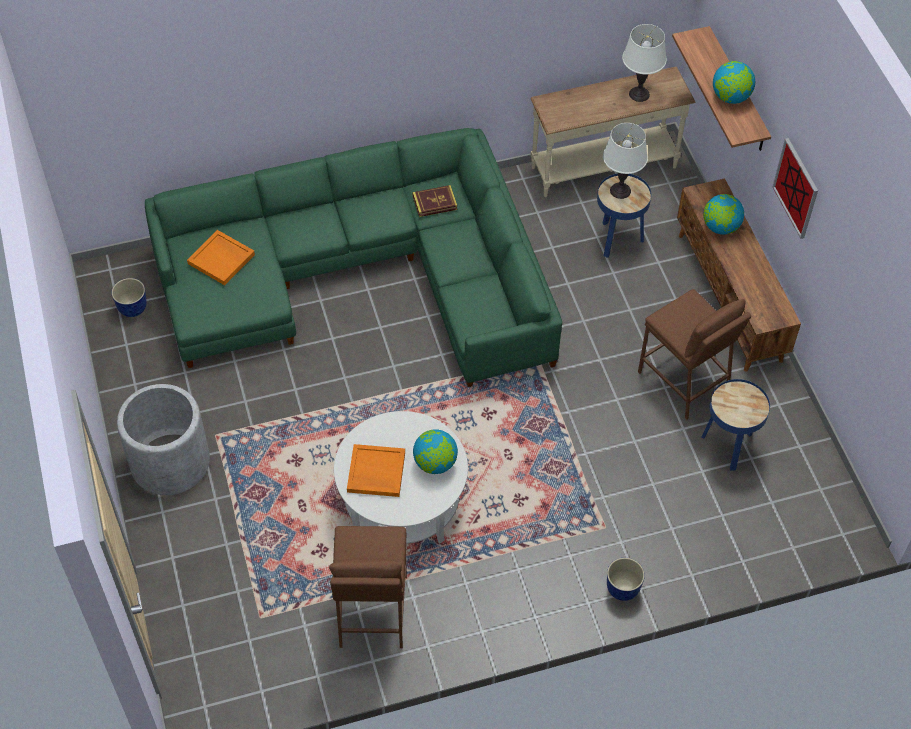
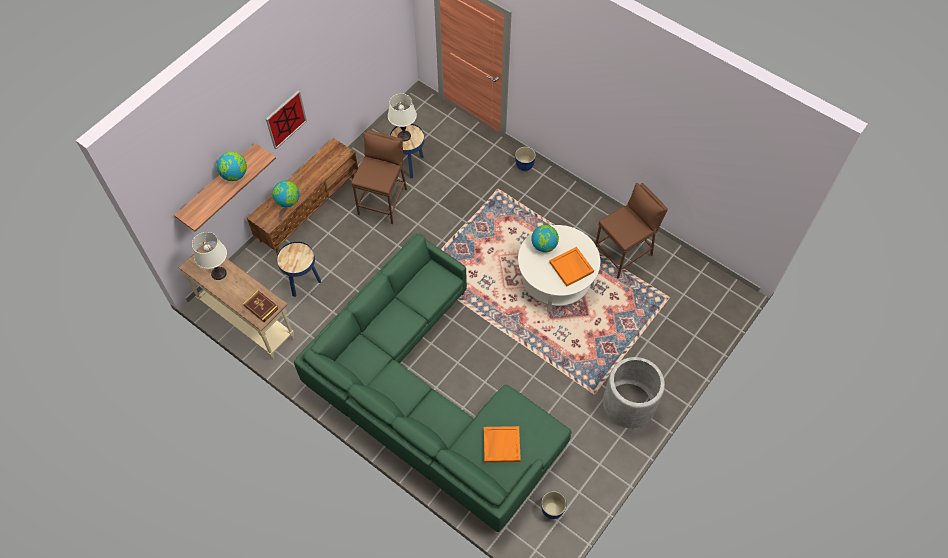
camera: 125 degrees left, 5 degrees up
(434, 203) = (367, 358): book -> book (261, 307)
(620, 190) = (293, 261): white table lamp -> white table lamp (404, 136)

